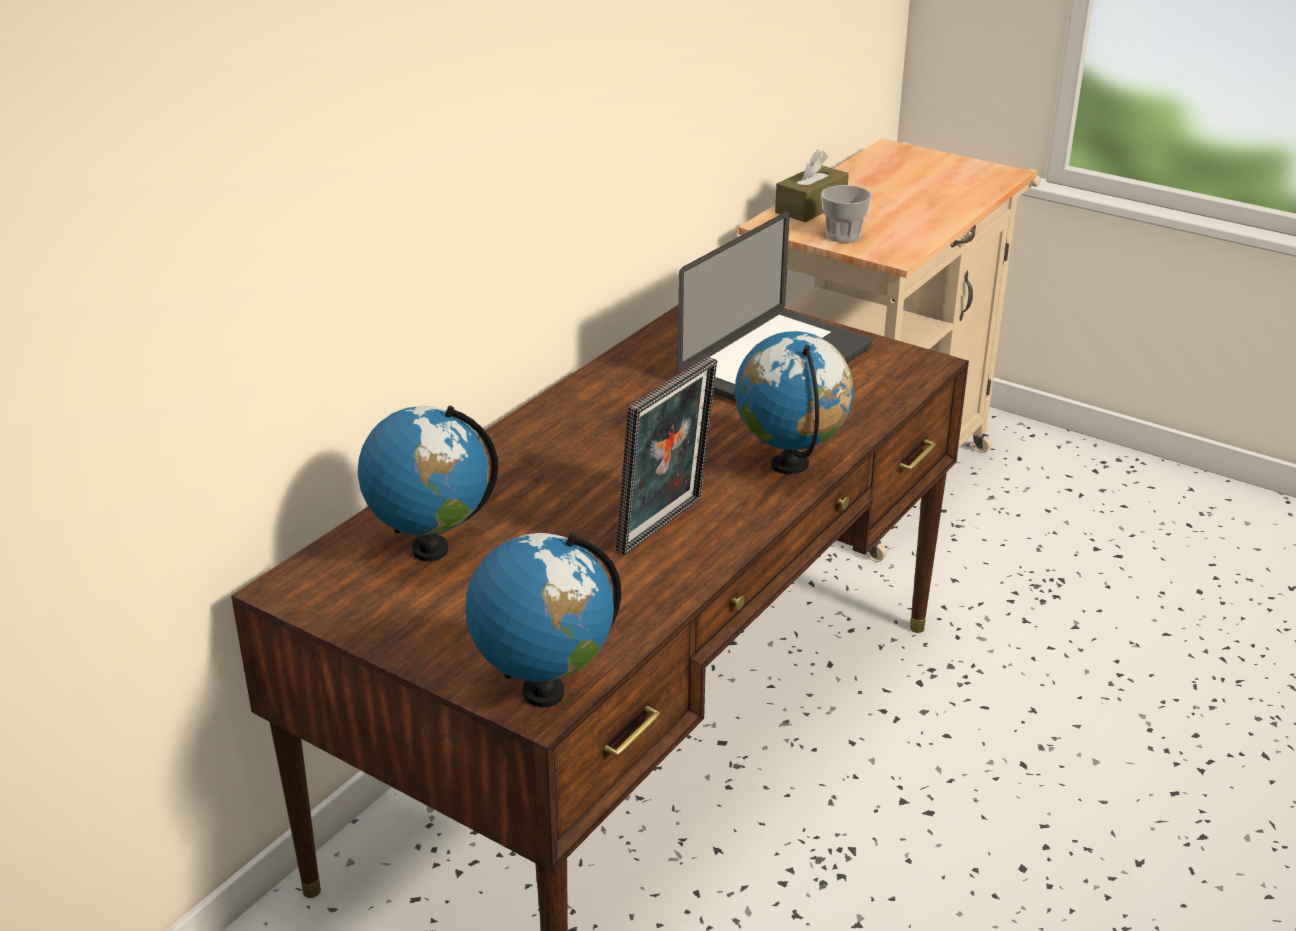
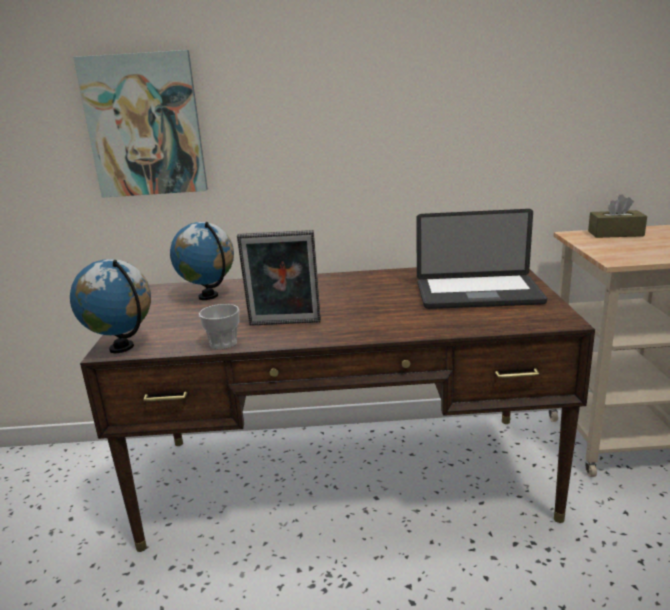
camera: 55 degrees right, 10 degrees down
(214, 245) = (145, 125): none -> picture
(790, 465) = (386, 328): globe -> none
(843, 236) = (604, 246): cup -> cup (223, 343)

